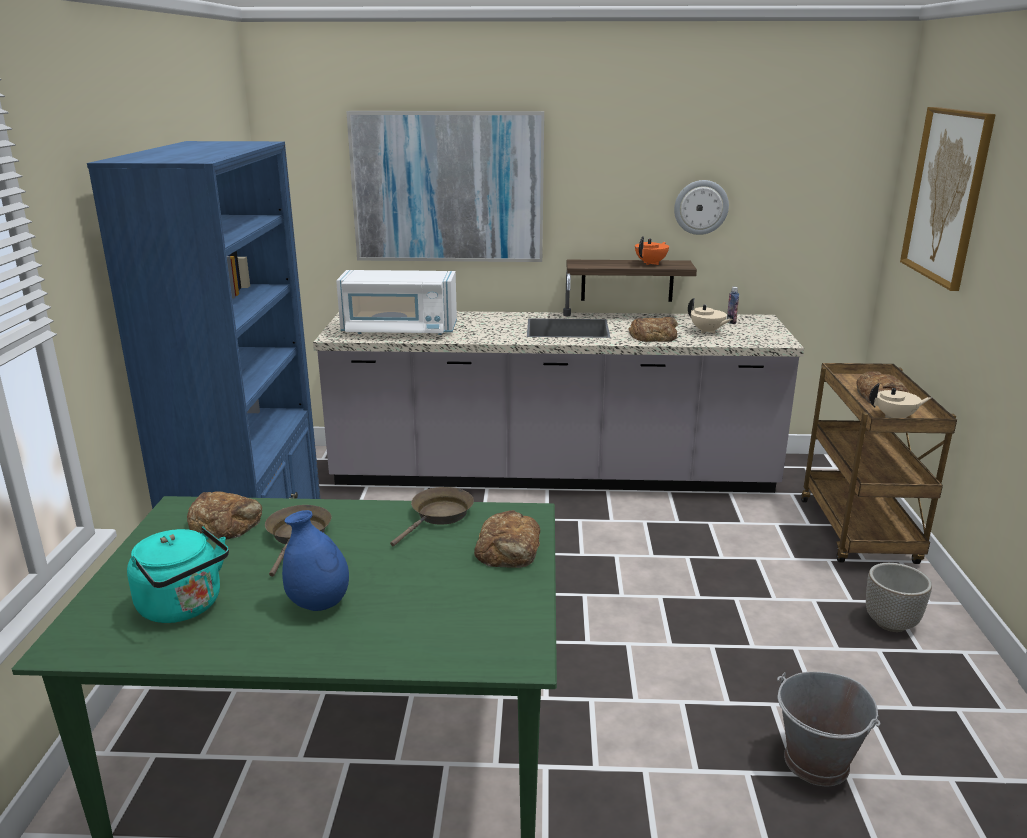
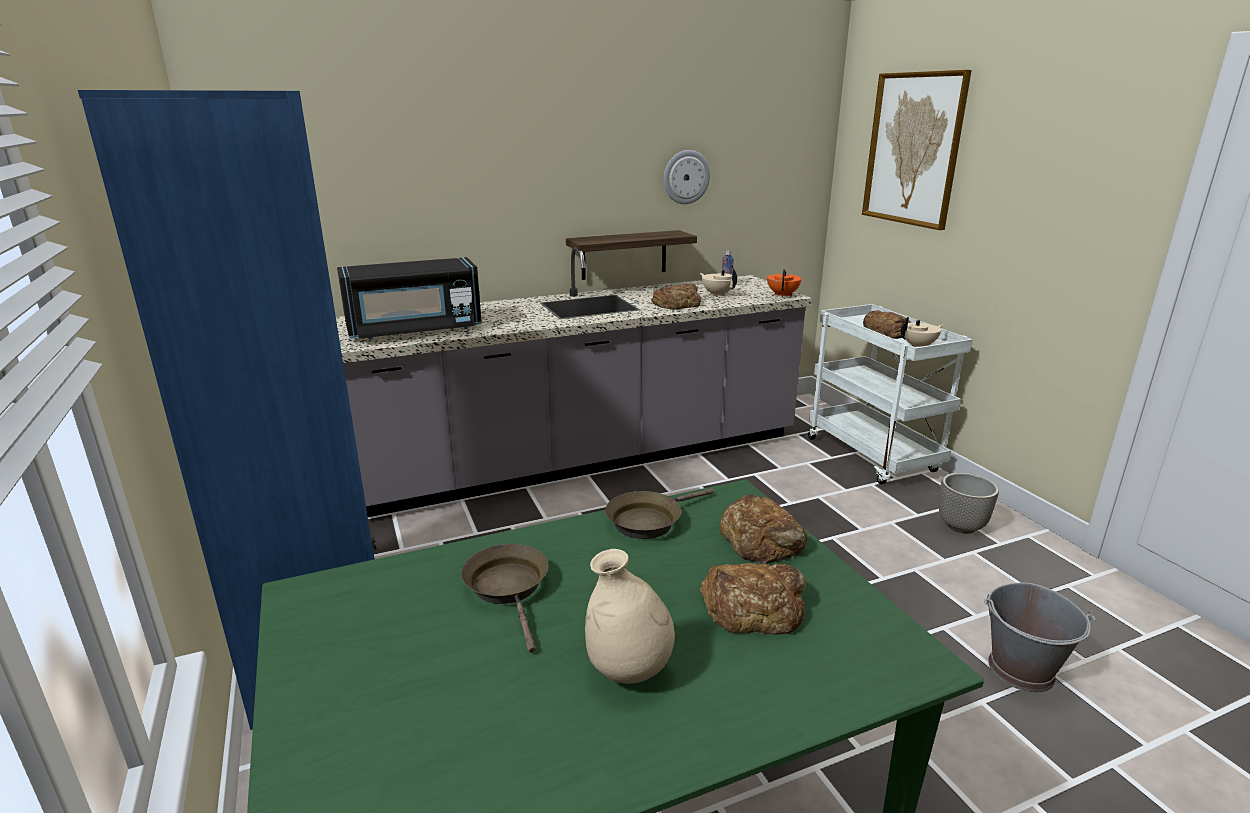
camera: 25 degrees left, 0 degrees up
(184, 607) = (449, 738): turquoise kettle -> none
(226, 522) = (392, 596): bread -> bread (753, 606)
(319, 604) = (629, 671): blue vase -> beige vase
(399, 330) = (414, 330): white microwave -> black microwave
(439, 516) = (648, 521): brown frying pan -> brown frying pan turned 135 degrees counterclockwise
(448, 187) = (436, 166): picture -> none
(651, 263) = (650, 235): orange teapot -> orange teapot (783, 295)
(707, 331) = (717, 294): beige teapot -> beige teapot turned 150 degrees counterclockwise
(859, 533) = (874, 456): brown cart -> white cart

